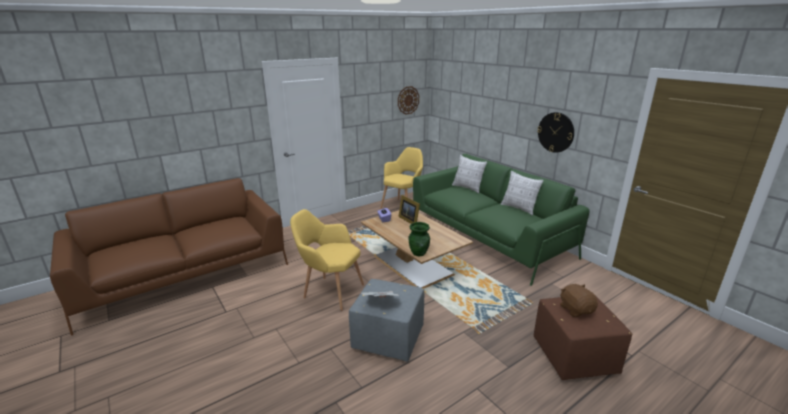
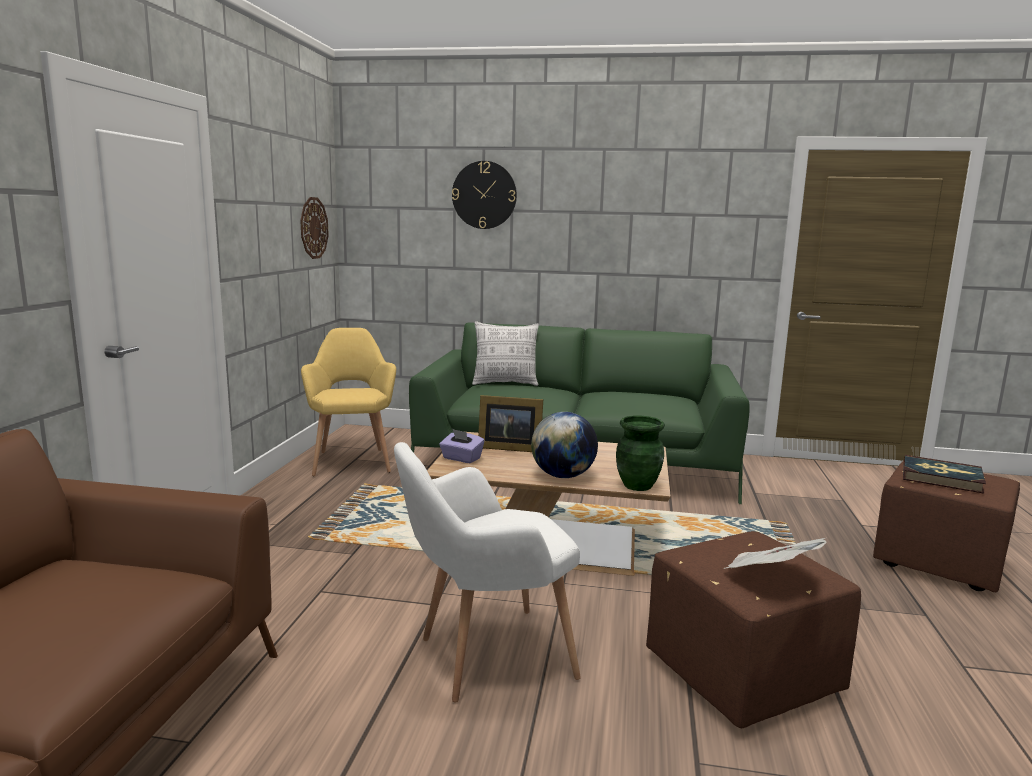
camera: 45 degrees left, 10 degrees down
(329, 291) = (485, 658): yellow armchair -> white armchair
(389, 338) = (740, 674): grey ottoman -> brown ottoman
(402, 239) = (563, 476): none -> globe
(519, 208) = (633, 391): pillow -> none
(555, 132) = (651, 253): wall clock -> wall clock (484, 195)
(576, 309) = (941, 477): brown plush toy -> book

